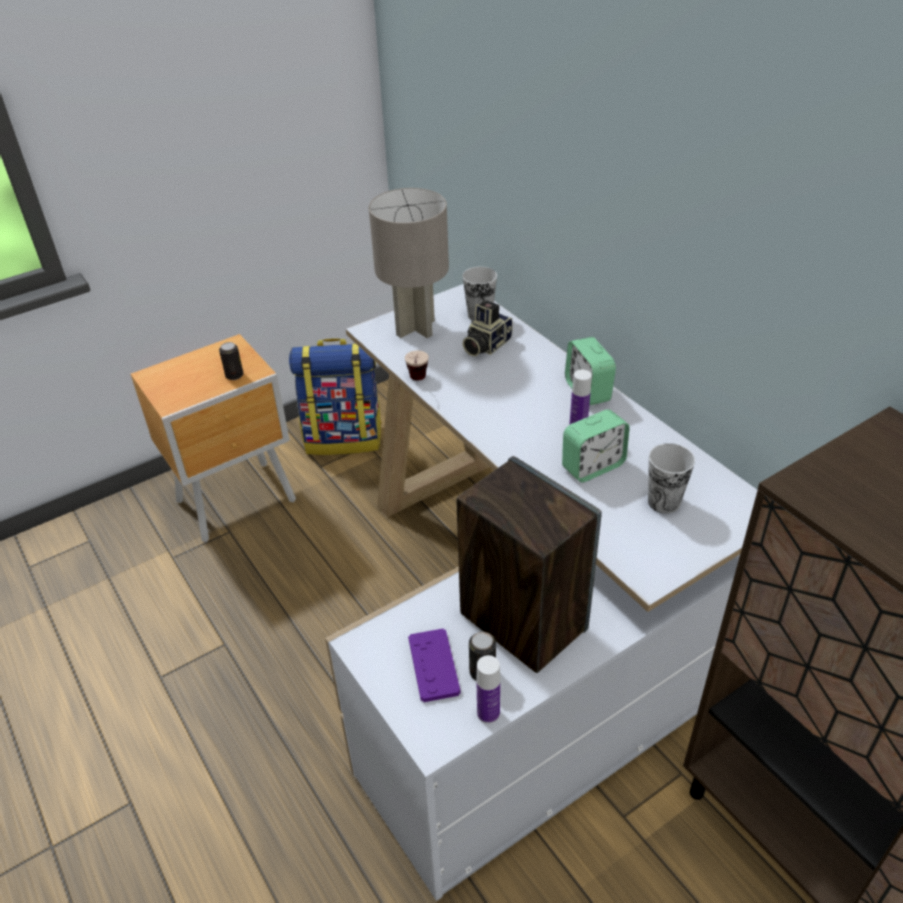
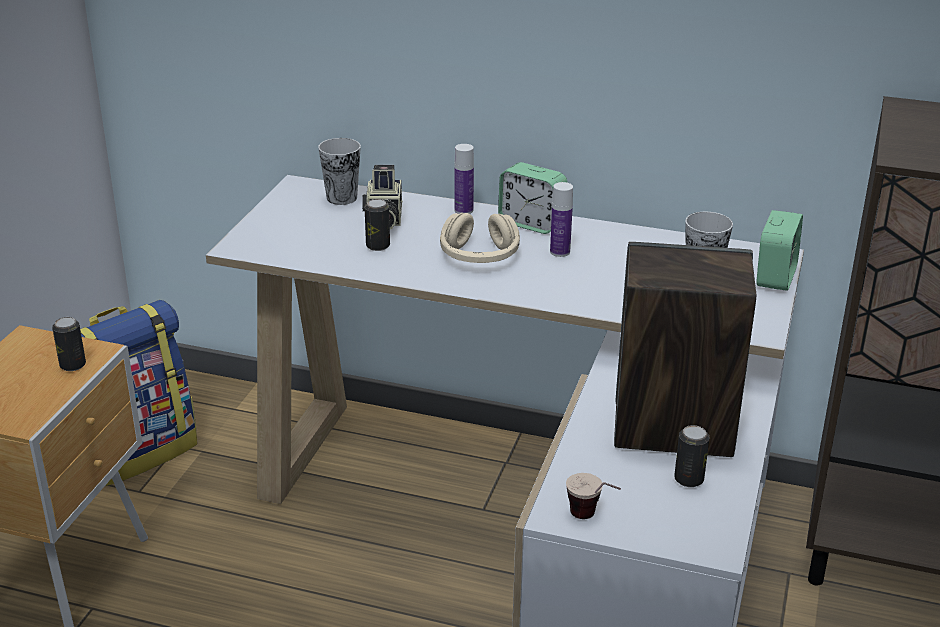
camera: 40 degrees left, 10 degrees down
(415, 328) = (288, 229): grey table lamp -> none
(417, 382) = (356, 272): cup -> cup (592, 519)
(433, 665) = (642, 496): purple game controller -> none
(456, 366) = (378, 246): none -> can
(488, 713) = (732, 504): bottle -> bottle (463, 210)
(515, 404) = (479, 255): none -> beige headphones
(593, 466) = (613, 275): alarm clock -> alarm clock (775, 277)

